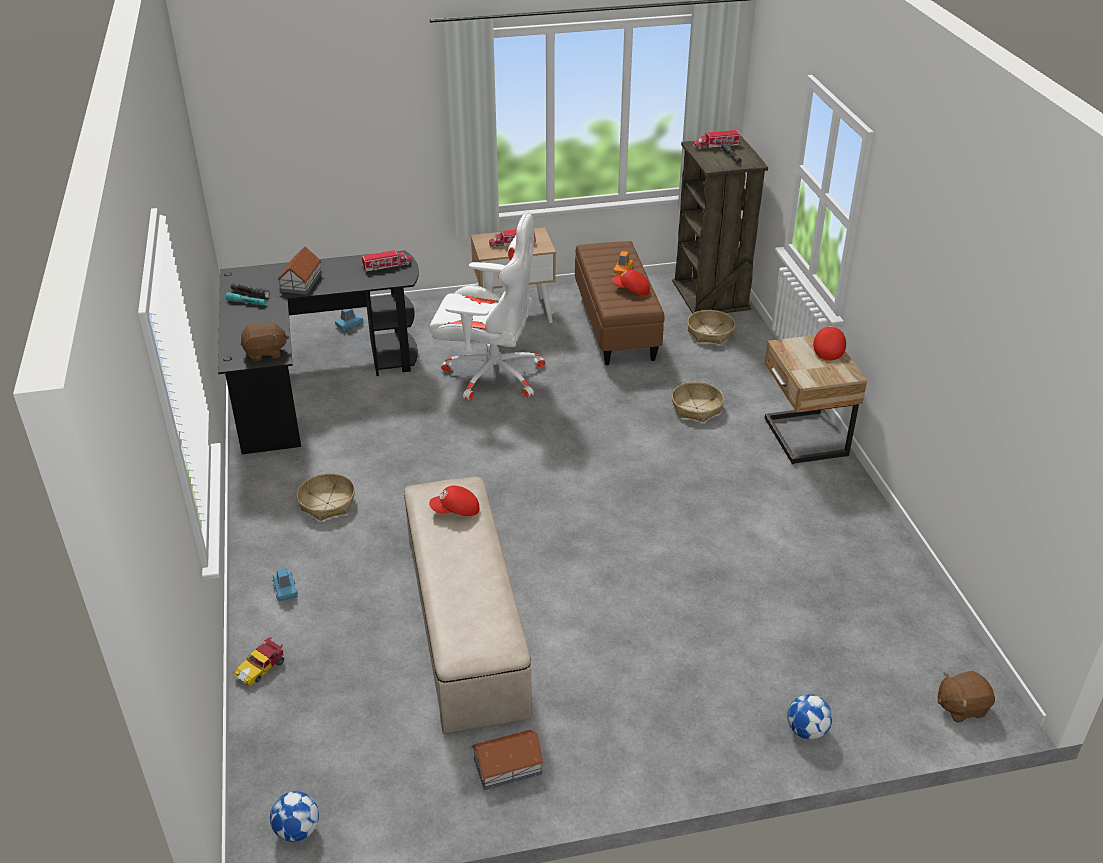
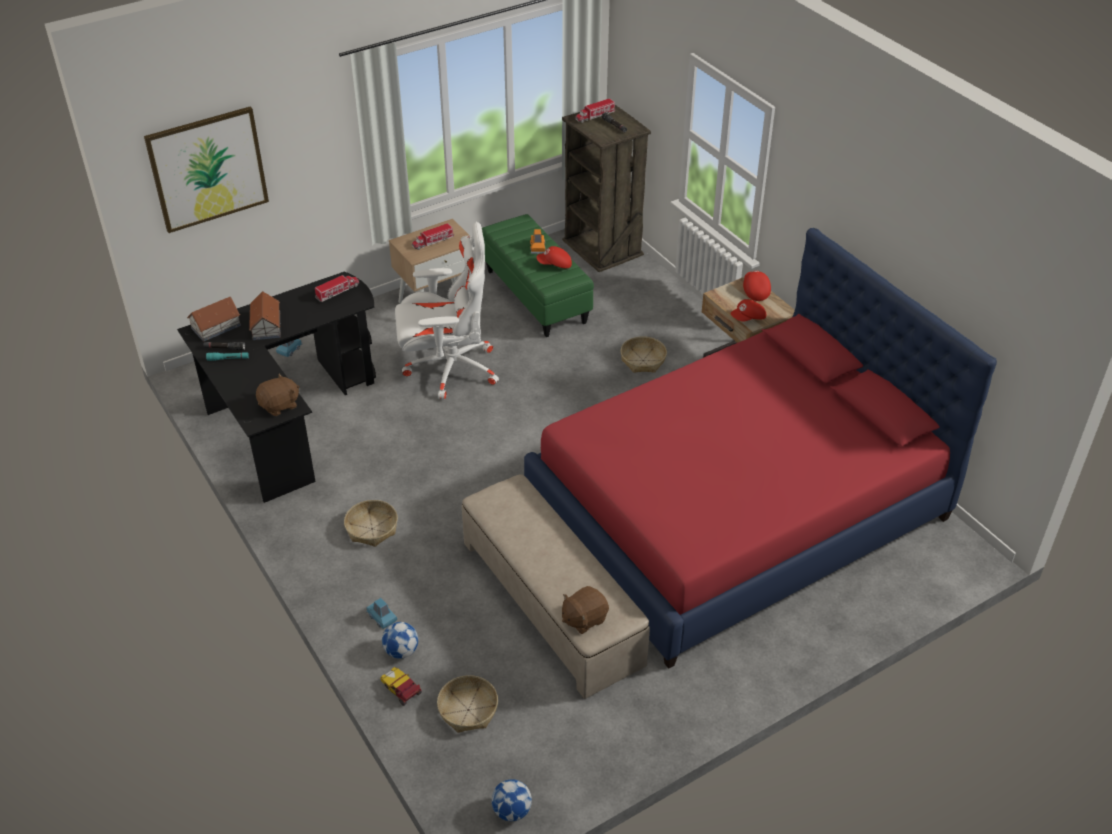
camera: 20 degrees left, 5 degrees up
(261, 668) = (402, 690): toy car -> toy car turned 120 degrees clockwise
(284, 117) = (208, 169): none -> picture
(456, 511) = (520, 510): red cap -> red cap (748, 318)
(508, 766) = (649, 709): toy house -> toy house (216, 326)
(617, 326) = (536, 297): brown ottoman -> green ottoman
(710, 333) = (620, 285): basket -> basket (468, 710)
(723, 582) = (737, 511): none -> red bed
(806, 730) = (854, 613): football -> football (401, 651)
(961, 707) = (953, 563): brown plush toy -> brown plush toy (584, 618)

